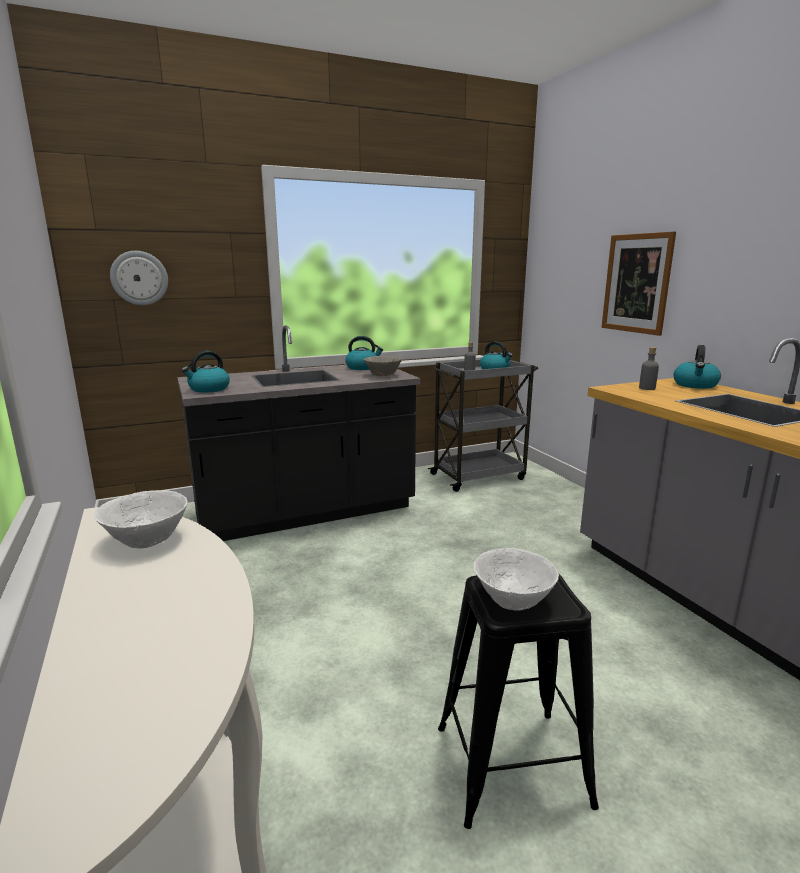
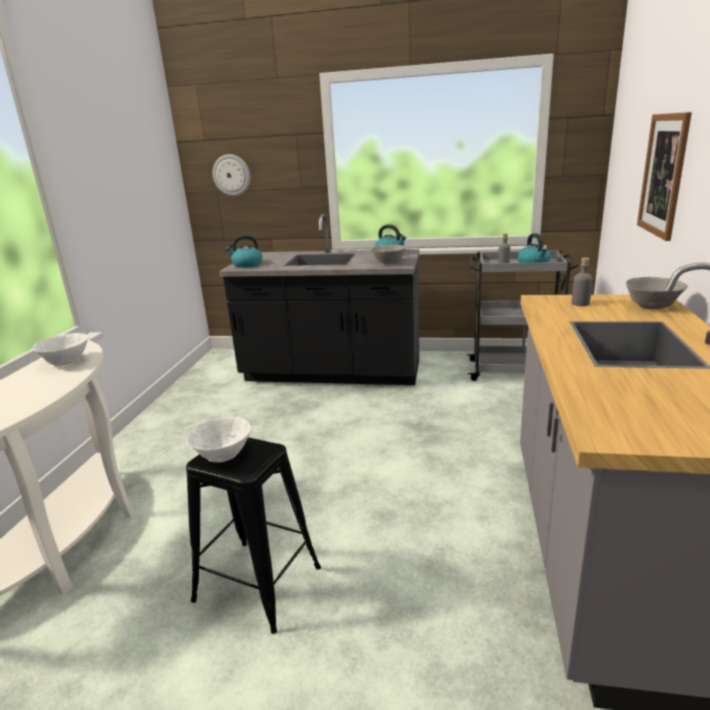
camera: 35 degrees right, 5 degrees up
(695, 385) = (652, 306): kettle -> grey bowl

